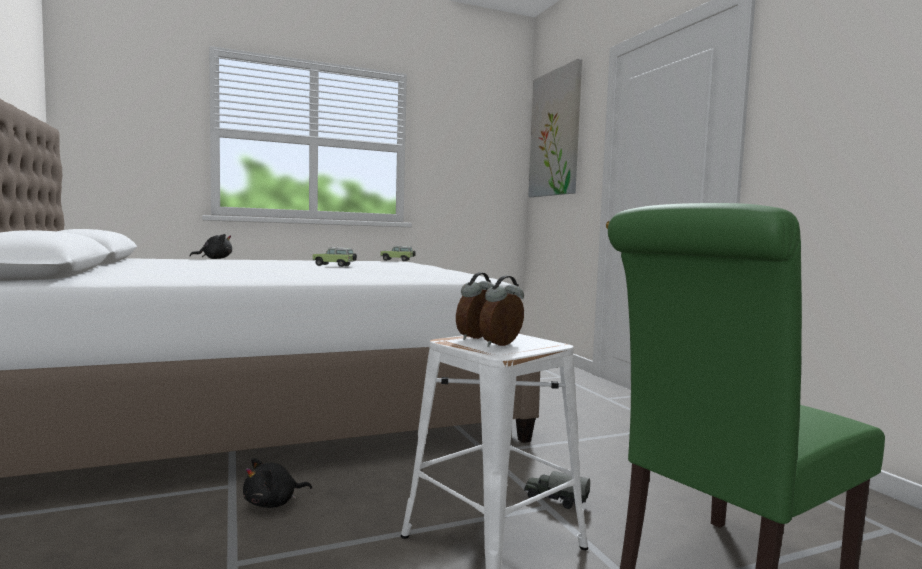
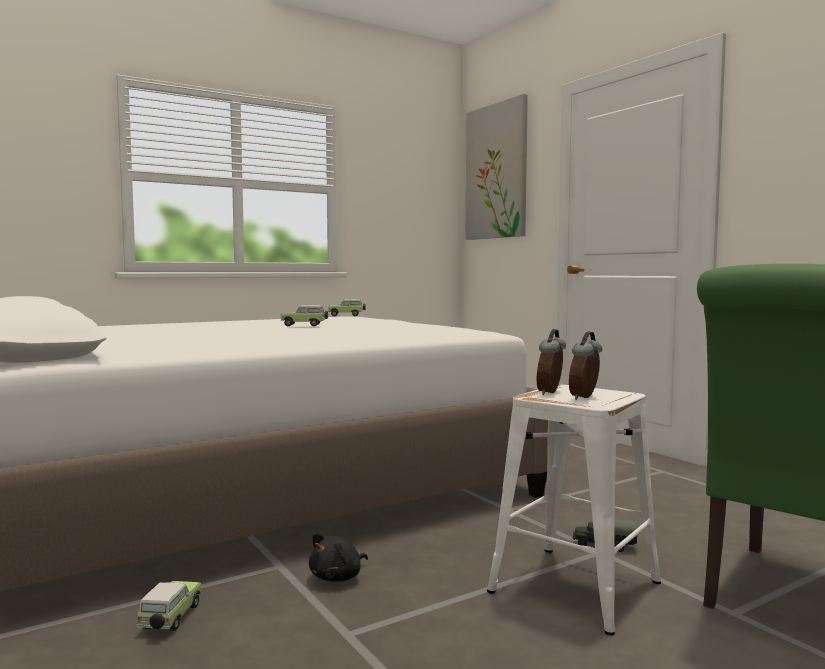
camera: 10 degrees left, 0 degrees up
(93, 526) = (170, 619): none -> toy car
(215, 258) = (150, 323): black plush toy -> none

